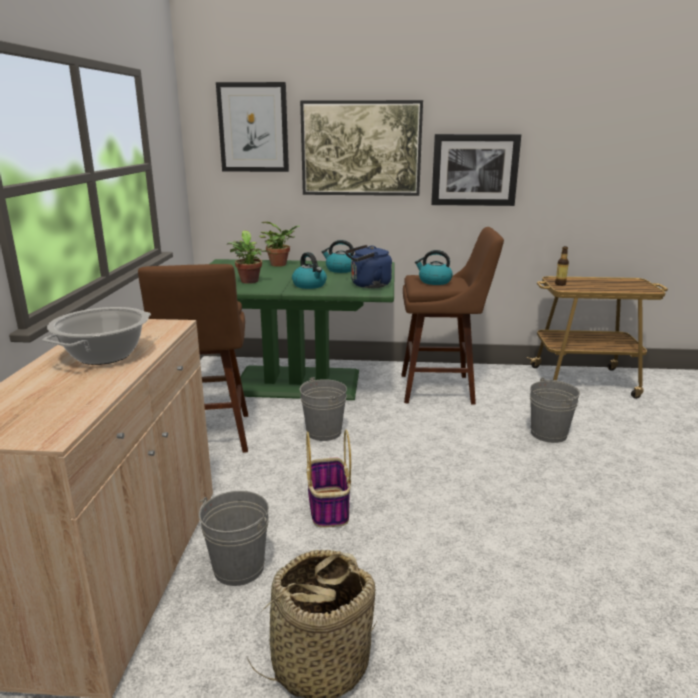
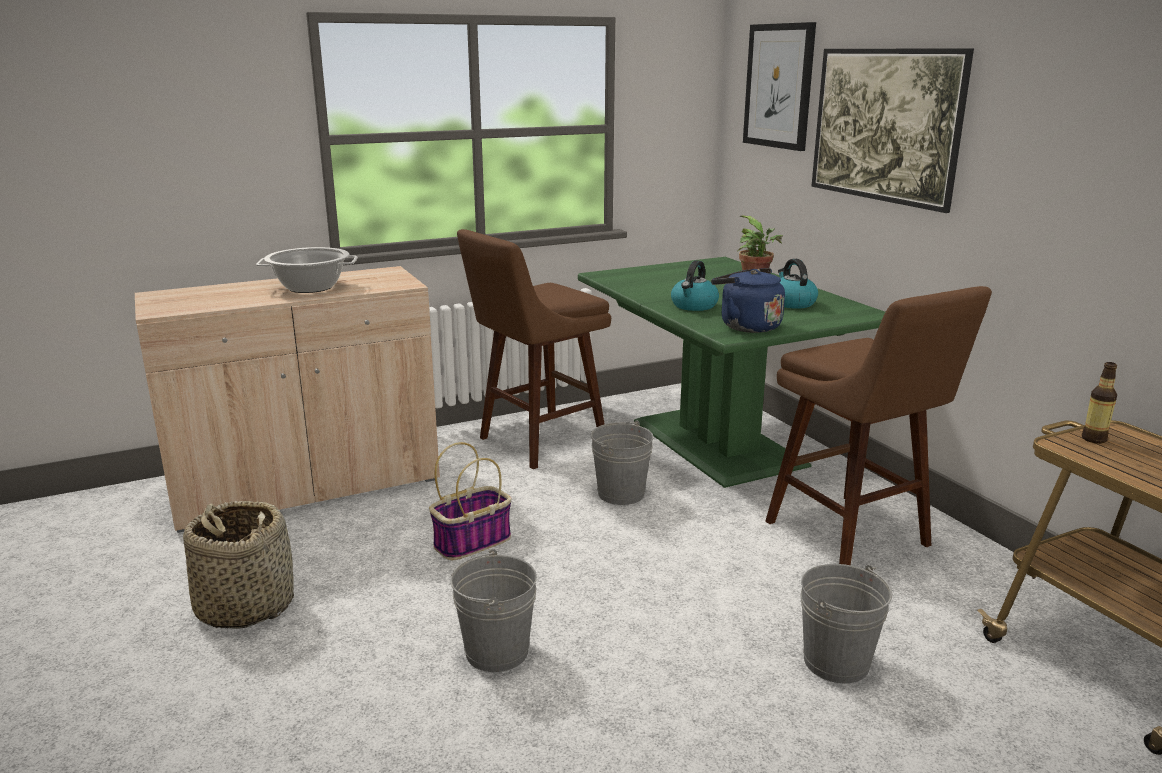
camera: 60 degrees right, 0 degrees up
(238, 568) = (345, 529): grey bucket -> grey bucket (497, 651)
(249, 282) = (660, 285): potted plant -> none
(434, 281) = (850, 352): kettle -> none
(474, 170) = (1038, 180): picture -> none

